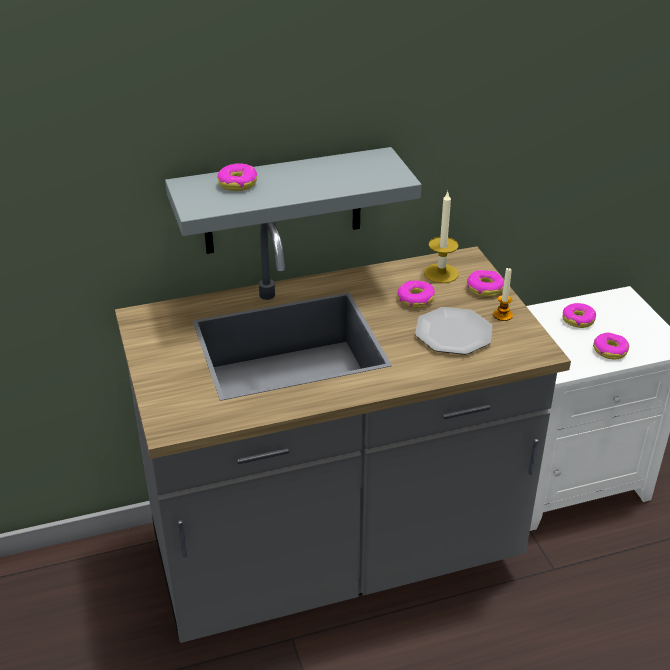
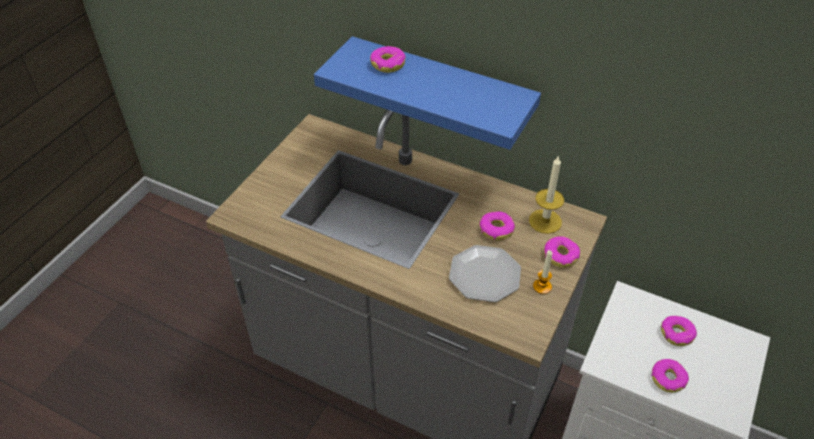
camera: 45 degrees right, 10 degrees up
(282, 202) = (441, 95): grey shelf -> blue shelf

